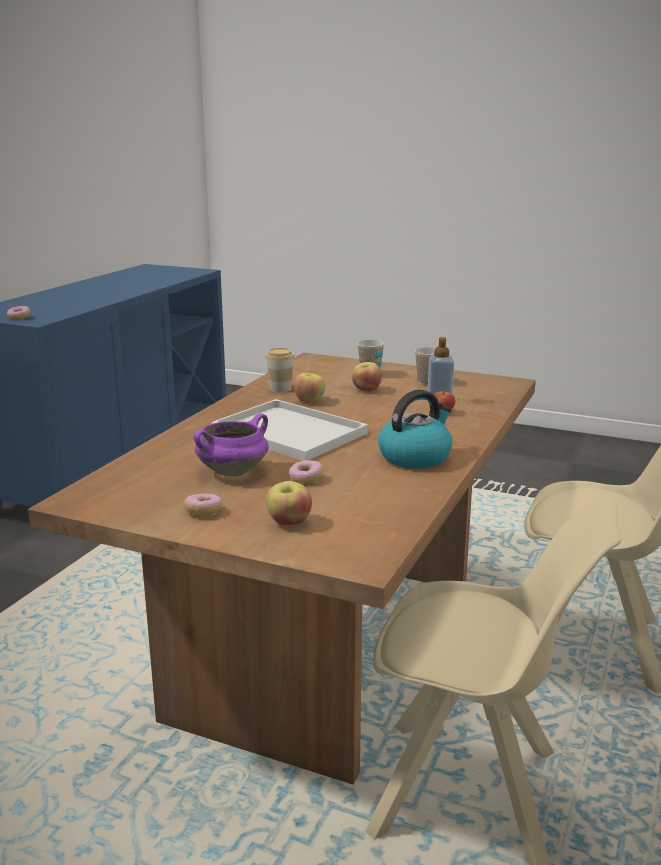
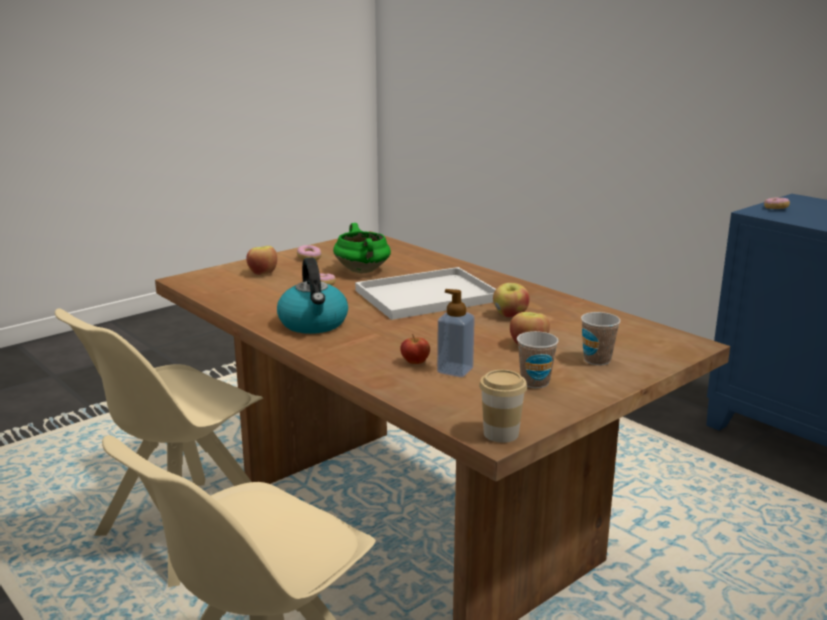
camera: 115 degrees right, 0 degrees up
(233, 471) = (363, 271): purple cooking pot -> green cooking pot
(280, 388) = (563, 311): cup -> cup (501, 434)

